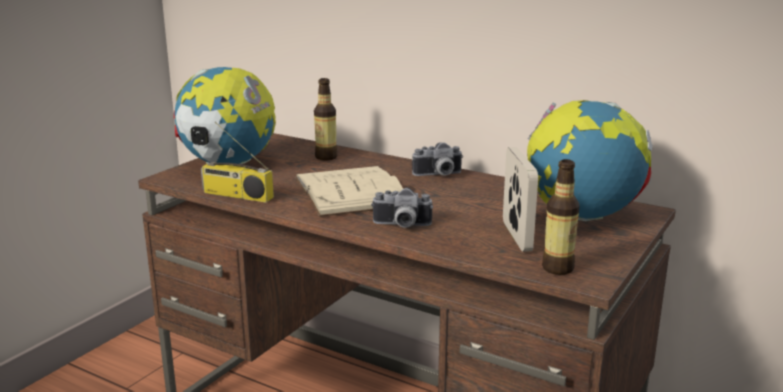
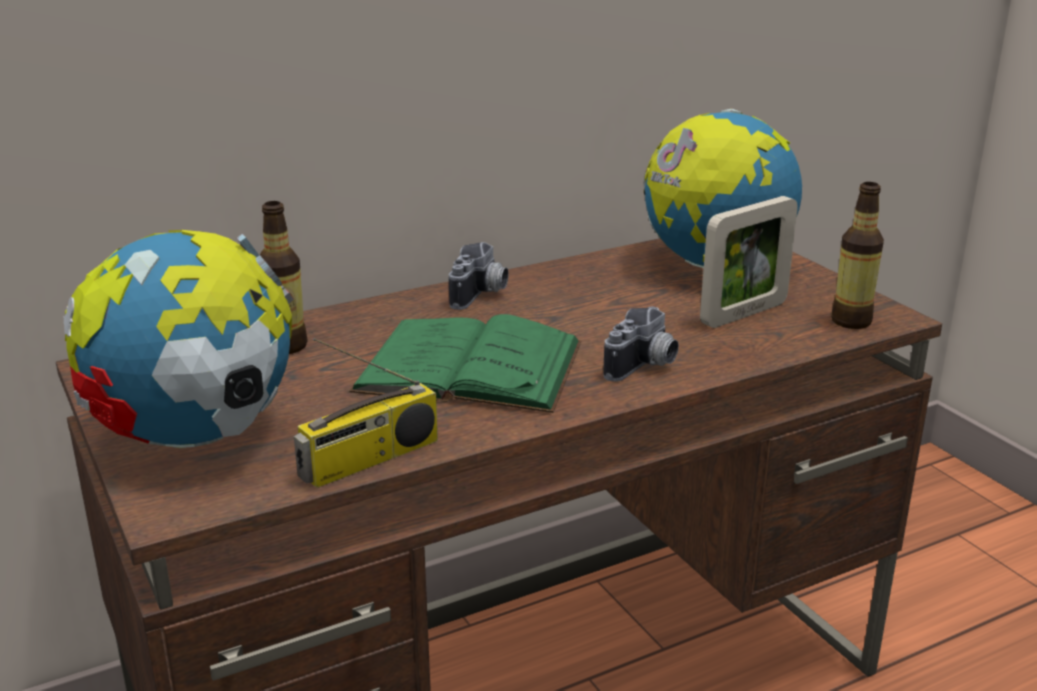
camera: 60 degrees left, 5 degrees up
(350, 191) = (470, 366): beige book -> green book
(516, 236) = (743, 314): picture frame -> picture frame turned 120 degrees clockwise

